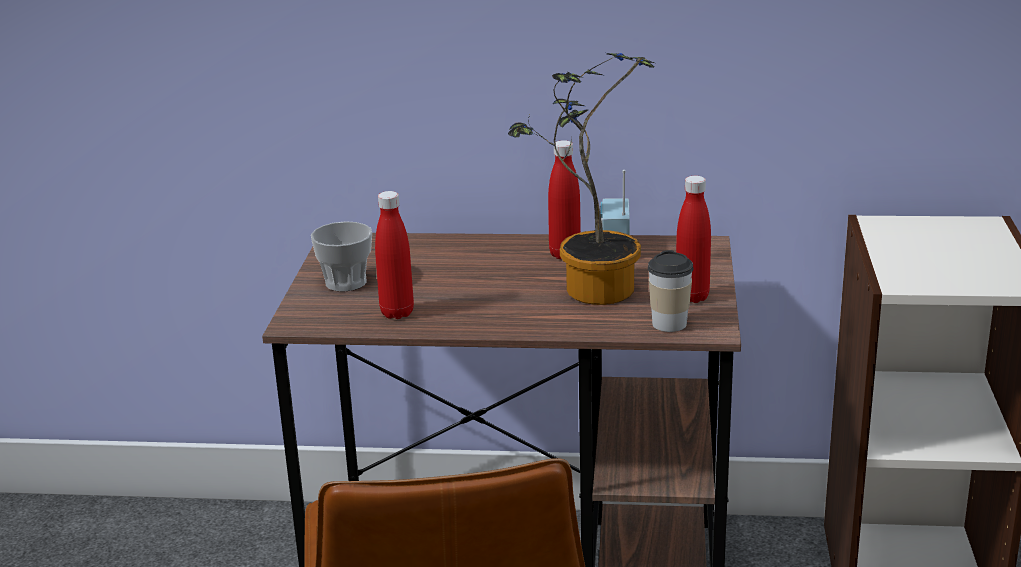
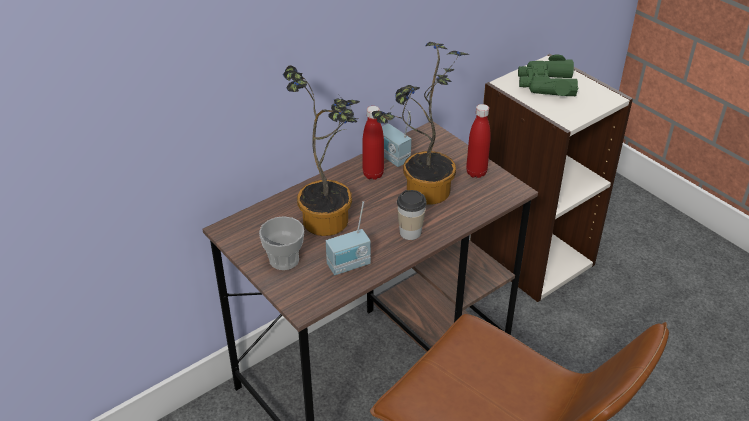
camera: 45 degrees left, 15 degrees up
(397, 313) = (349, 266): red bottle -> radio
(452, 270) = (330, 217): none -> potted plant
(669, 324) = (492, 197): cup -> cup (410, 232)
(937, 241) = (546, 85): none -> green binoculars

